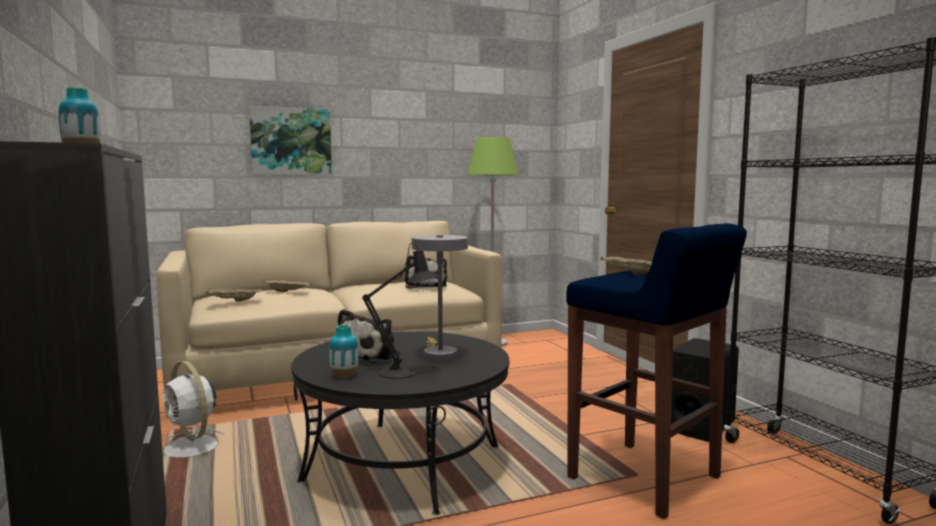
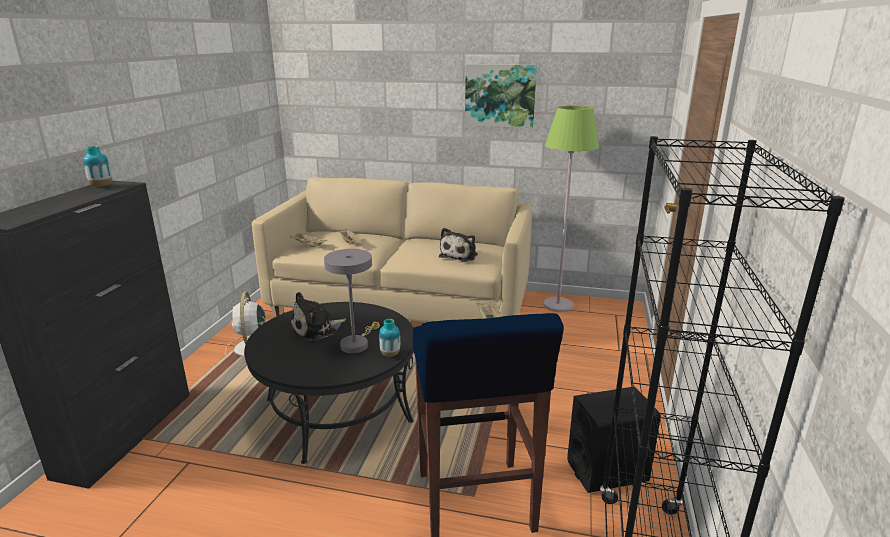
camera: 35 degrees right, 15 degrees up
(291, 141) = (394, 105): picture -> picture (500, 95)
(344, 376) = (270, 347): vase -> vase (390, 354)
(404, 372) = (306, 356): black table lamp -> none

